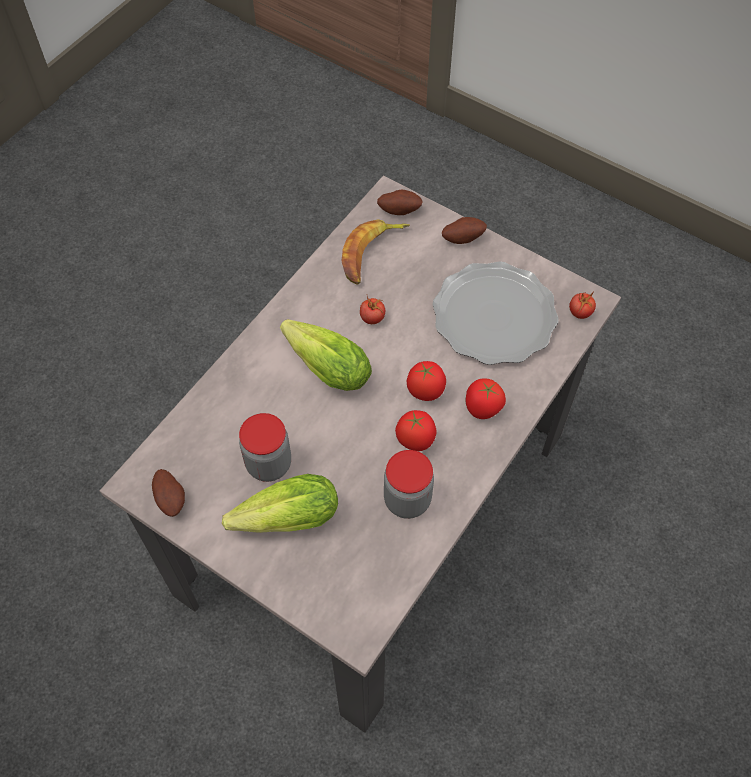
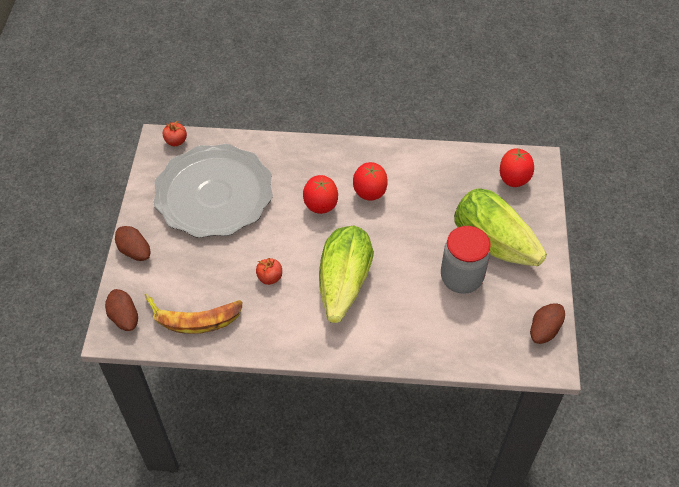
camera: 120 degrees left, 5 degrees down
(407, 500) = (421, 178): jar -> none
(482, 410) = (312, 166): tomato -> tomato (513, 181)

